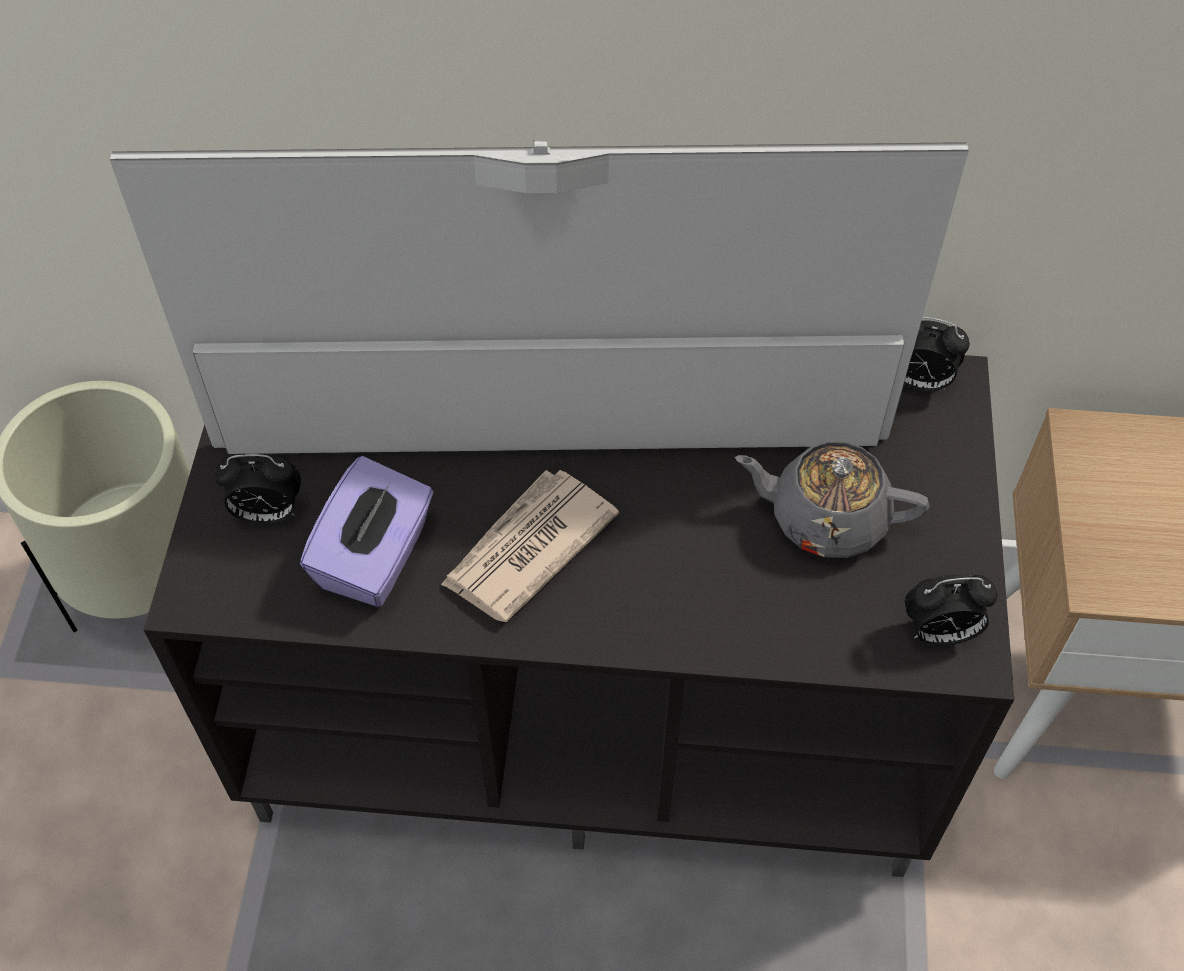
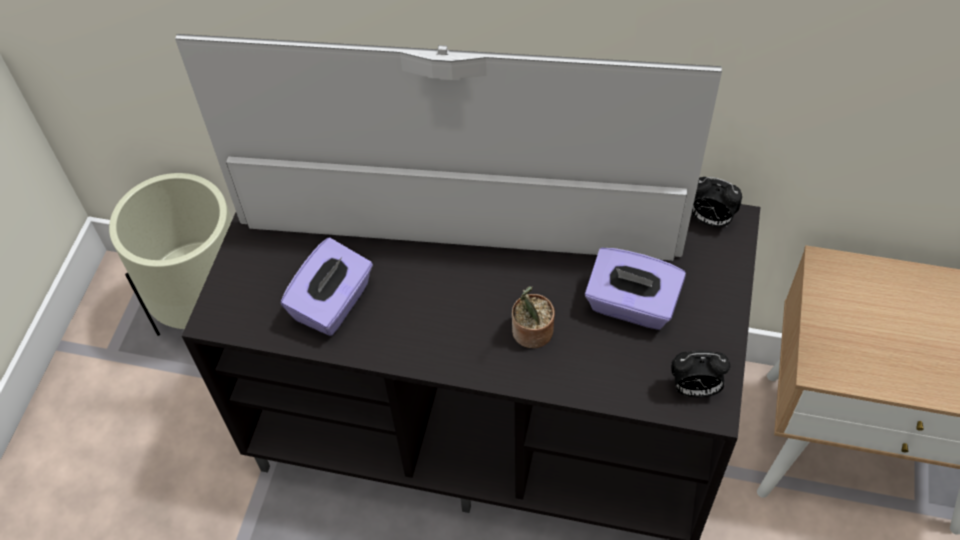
camera: 10 degrees right, 0 degrees up
(267, 513) = (268, 269): alarm clock -> none
(527, 548) = (431, 307): newspaper -> none
(685, 574) = (532, 333): none -> potted plant
(825, 518) = (631, 305): grey teapot -> purple tissue box

